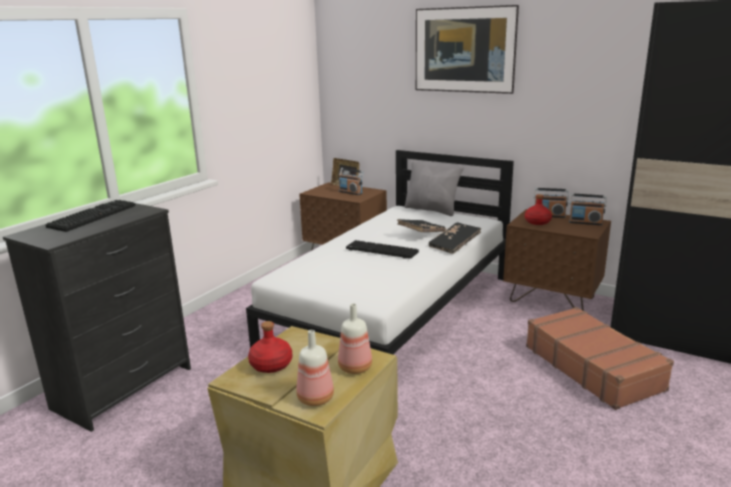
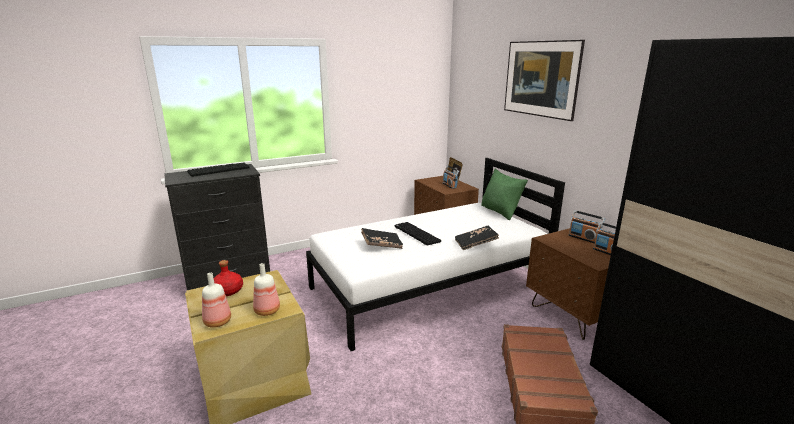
camera: 30 degrees right, 0 degrees up
(421, 233) = (463, 228): black book -> black book (382, 245)
(432, 210) = (500, 212): grey pillow -> green pillow
(537, 222) = (563, 241): red bottle -> none

